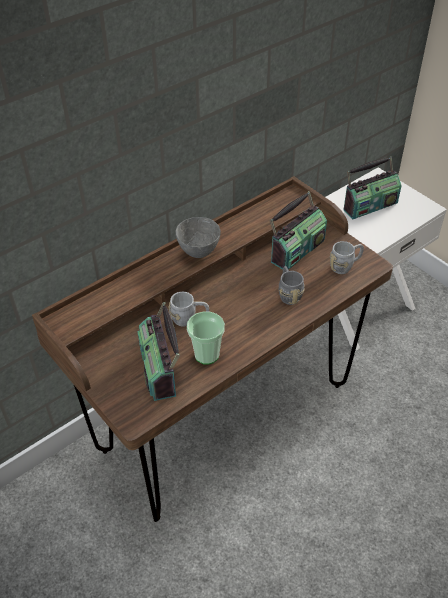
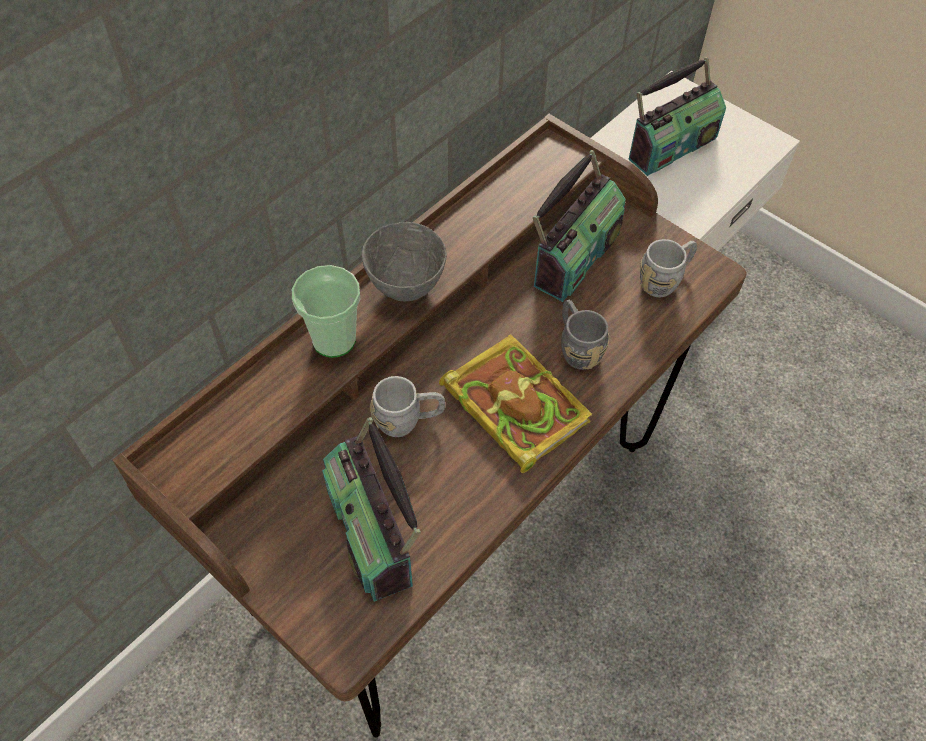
camera: 10 degrees left, 10 degrees up
(206, 355) = (453, 491): cup -> cup (334, 340)
(247, 317) = (511, 404): none -> book

